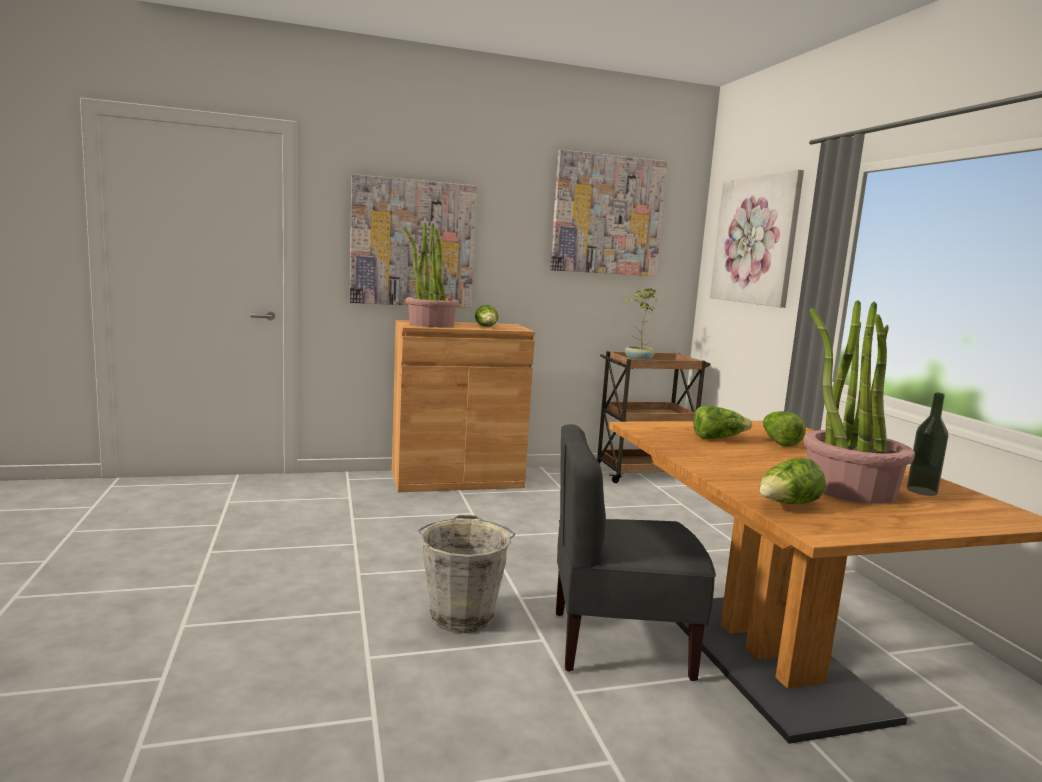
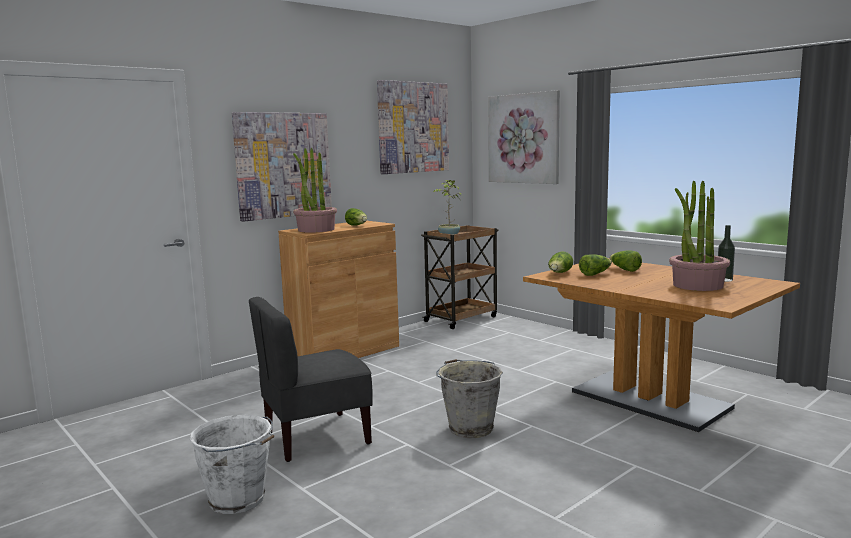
camera: 25 degrees left, 0 degrees up
(111, 616) = (239, 500): none -> white bucket
(619, 643) = (572, 415): grey chair -> grey chair (316, 437)
(787, 505) = (689, 298): lettuce -> lettuce (559, 273)

